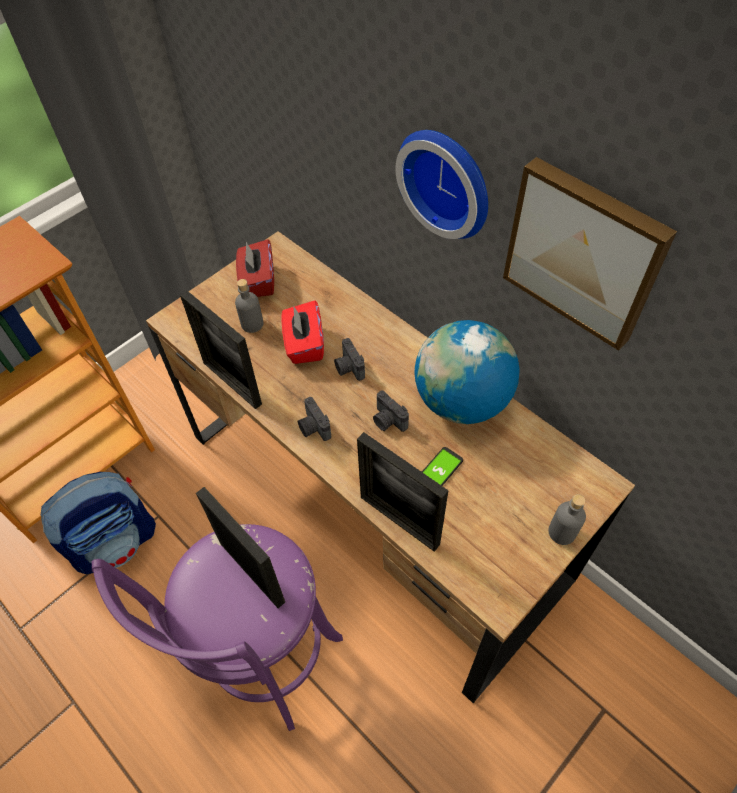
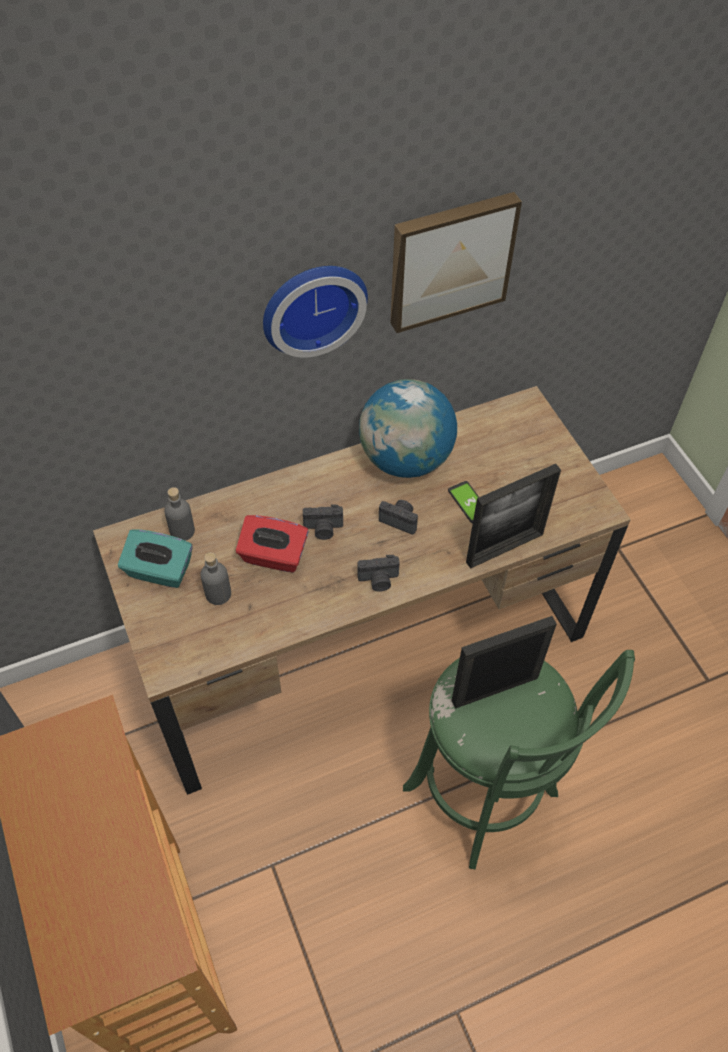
camera: 70 degrees left, 0 degrees up
(116, 541) = (283, 922): backpack -> none
(232, 383) = (288, 634): picture frame -> none
(258, 281) = (159, 571): red tissue box -> turquoise tissue box
(265, 662) = (486, 798): purple stool -> green stool
(387, 421) = (400, 520): camera -> camera turned 135 degrees counterclockwise
(562, 532) = (558, 446): grey bottle -> grey bottle (182, 531)

